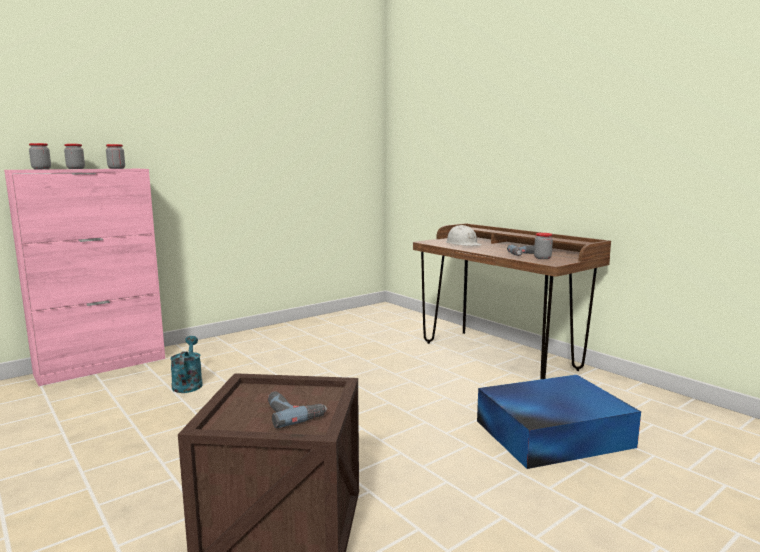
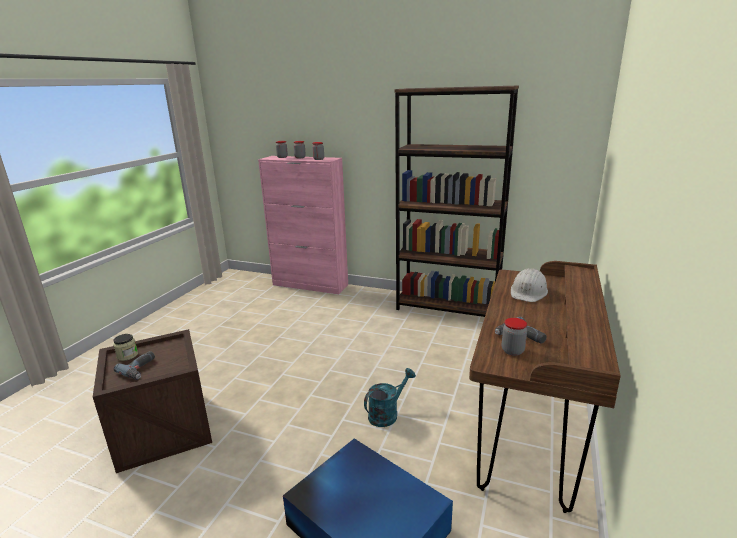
camera: 60 degrees right, 10 degrees up
(188, 384) = (311, 318): turquoise watering can -> turquoise watering can (387, 414)
(232, 420) = (127, 355): none -> jar
(298, 328) = (448, 307): none -> brown bookcase

